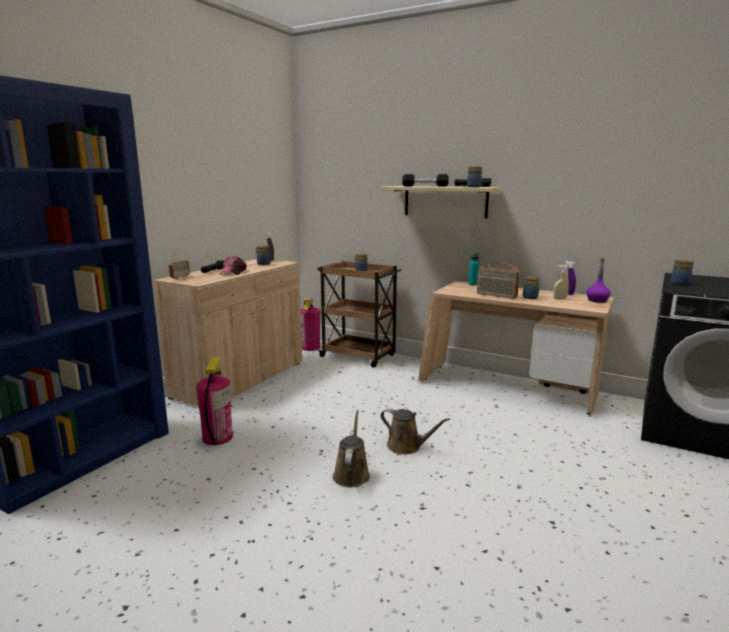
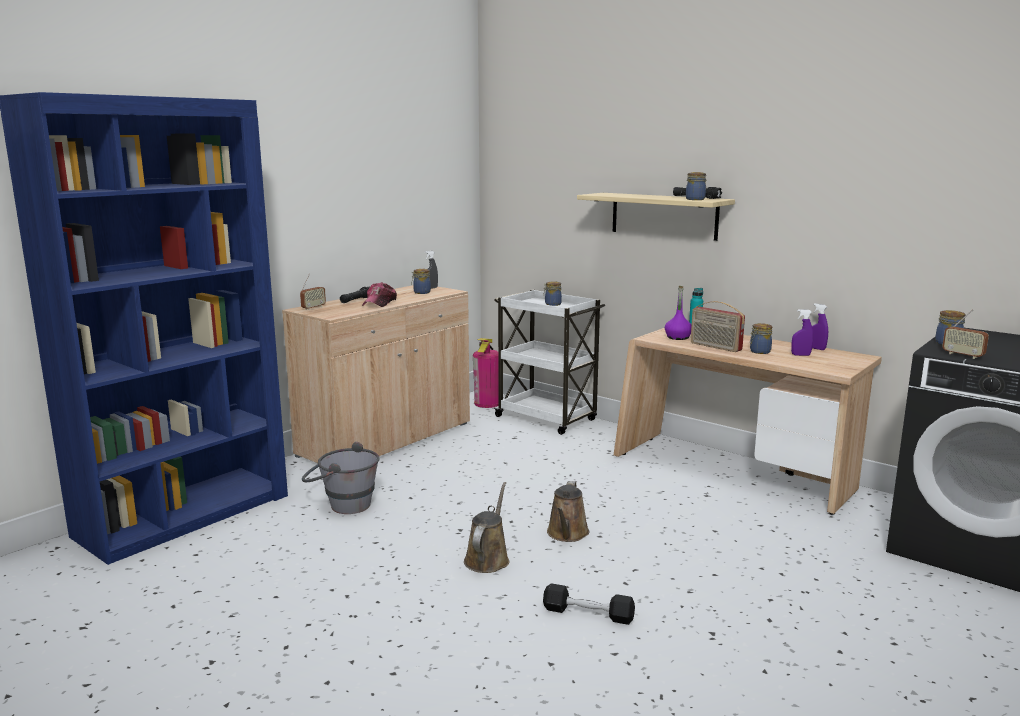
camera: 10 degrees right, 0 degrees up
(217, 437) = (342, 505): fire extinguisher -> grey bucket
(359, 356) = (547, 419): brown cart -> white cart
(407, 447) = (567, 534): brown watering can -> brown watering can turned 60 degrees clockwise
(425, 186) = (635, 195): black dumbbell -> black dumbbell (588, 614)
(560, 298) = (800, 355): beige spray bottle -> purple spray bottle
(597, 300) = (852, 360): purple bottle -> purple bottle (678, 337)
(700, 291) = (963, 355): none -> radio

